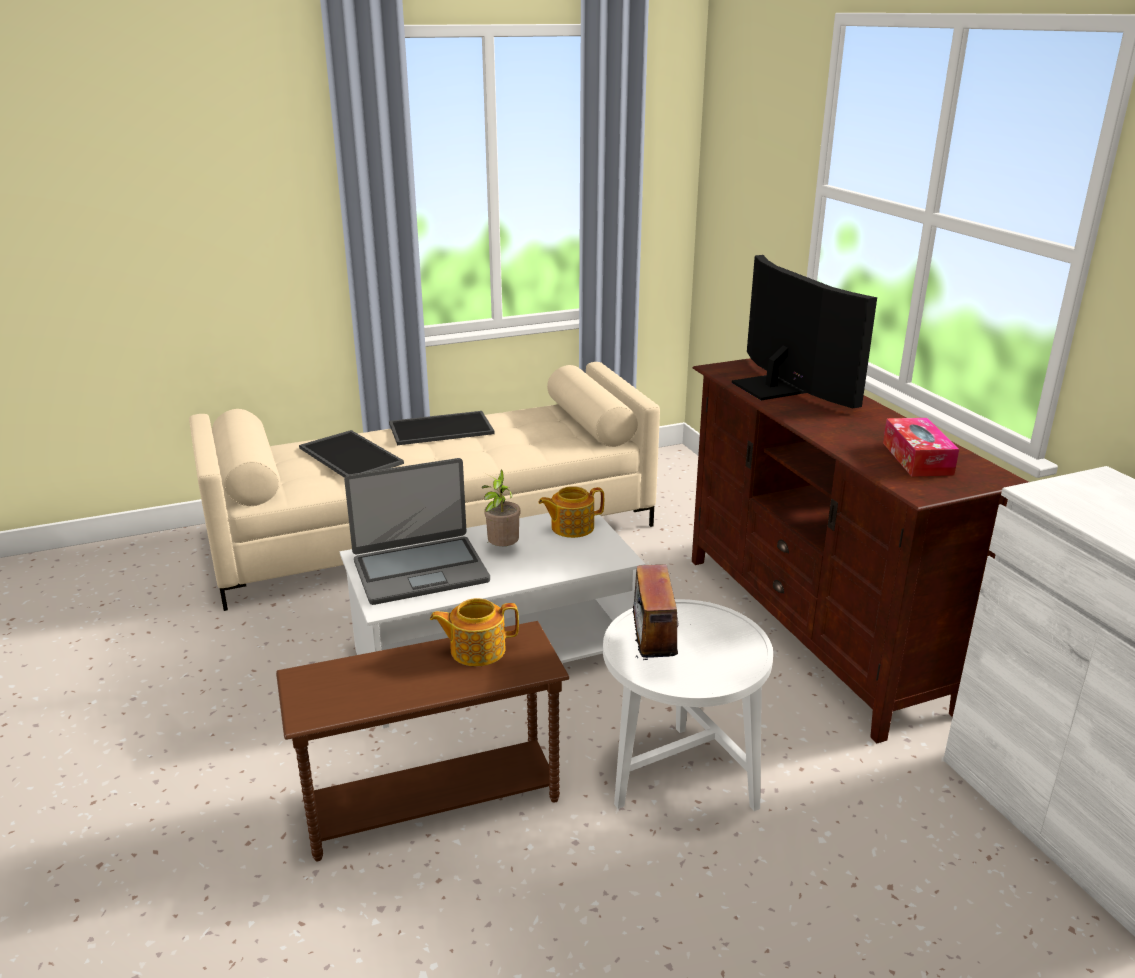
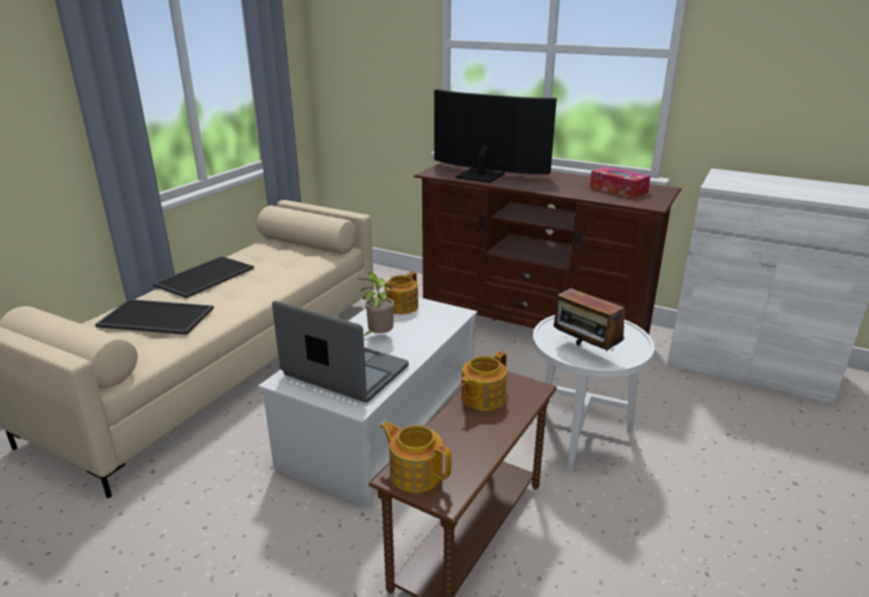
camera: 40 degrees left, 0 degrees up
(317, 682) = (415, 473): none -> teapot
(420, 570) = (344, 372): laptop -> laptop turned 90 degrees counterclockwise

